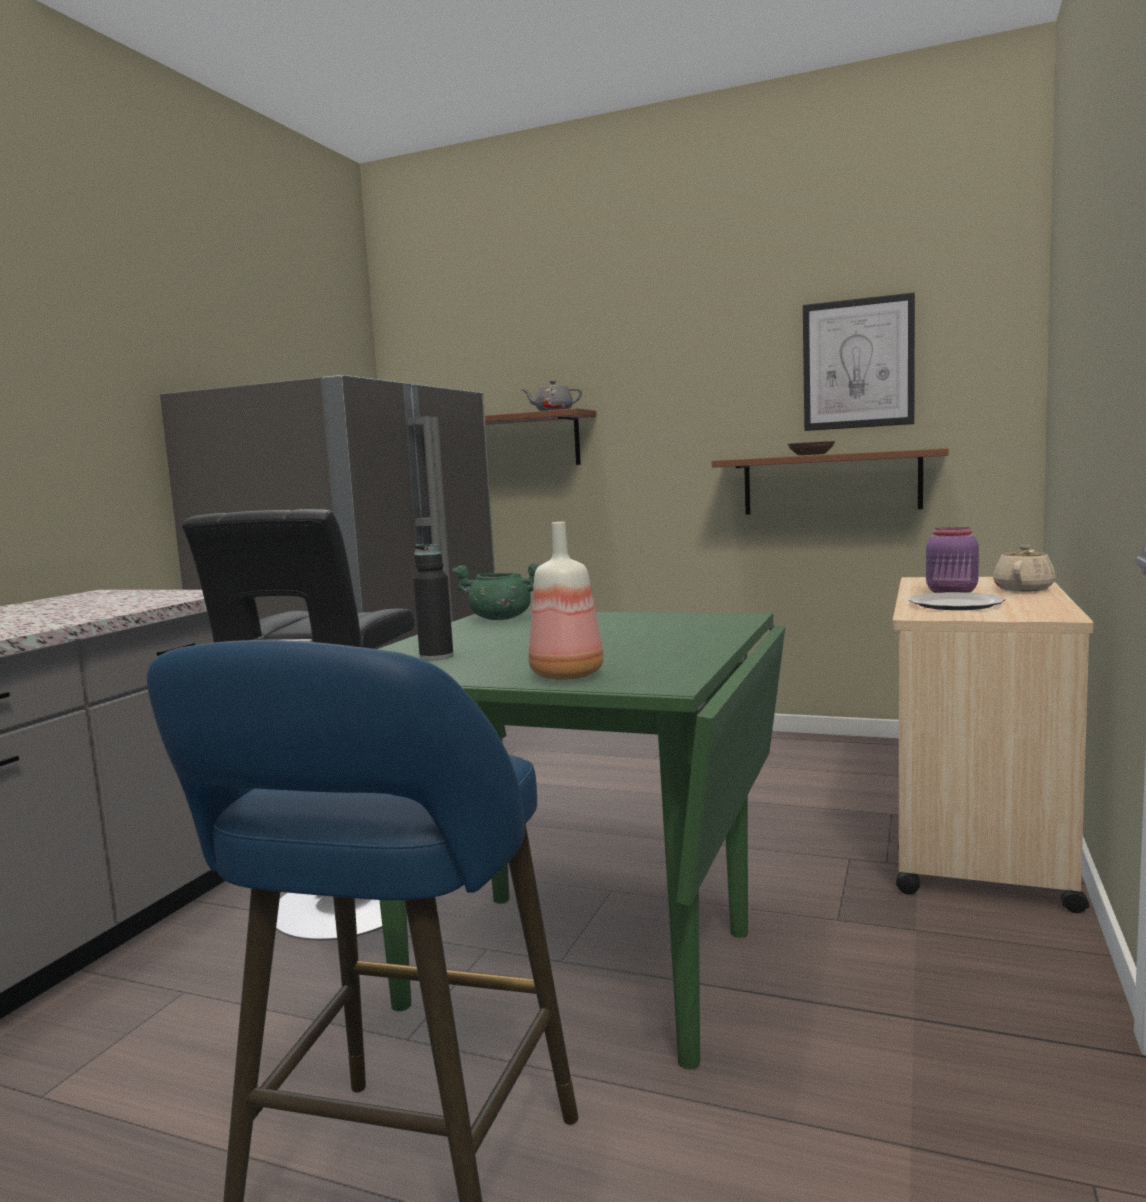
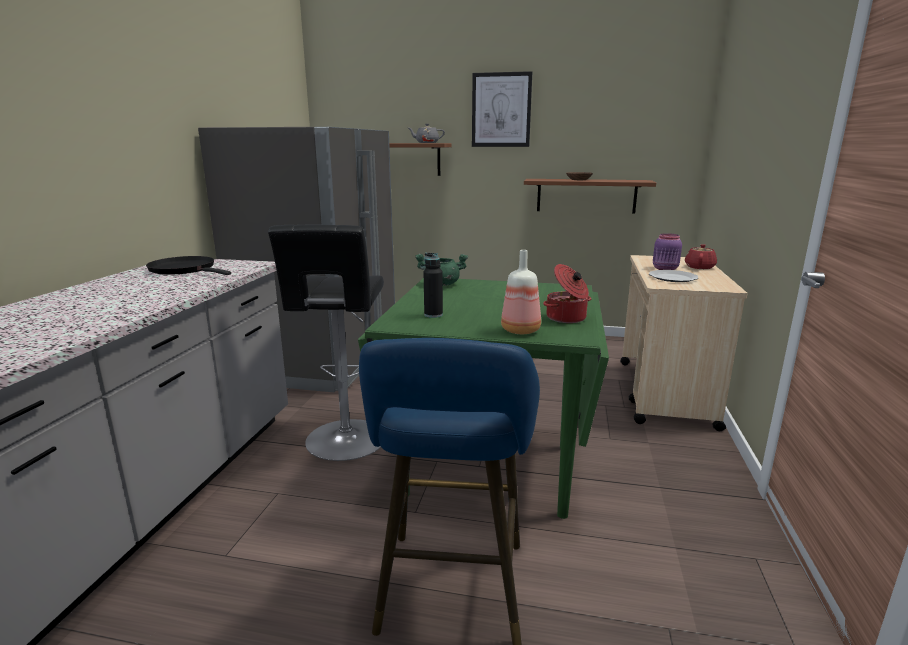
camera: 10 degrees left, 10 degrees up
(88, 602) = (185, 270): none -> black frying pan
(674, 657) = (567, 318): none -> cooking pot
(858, 364) = (607, 128): picture -> picture (501, 110)
(1024, 589) = (699, 267): beige teapot -> red teapot

